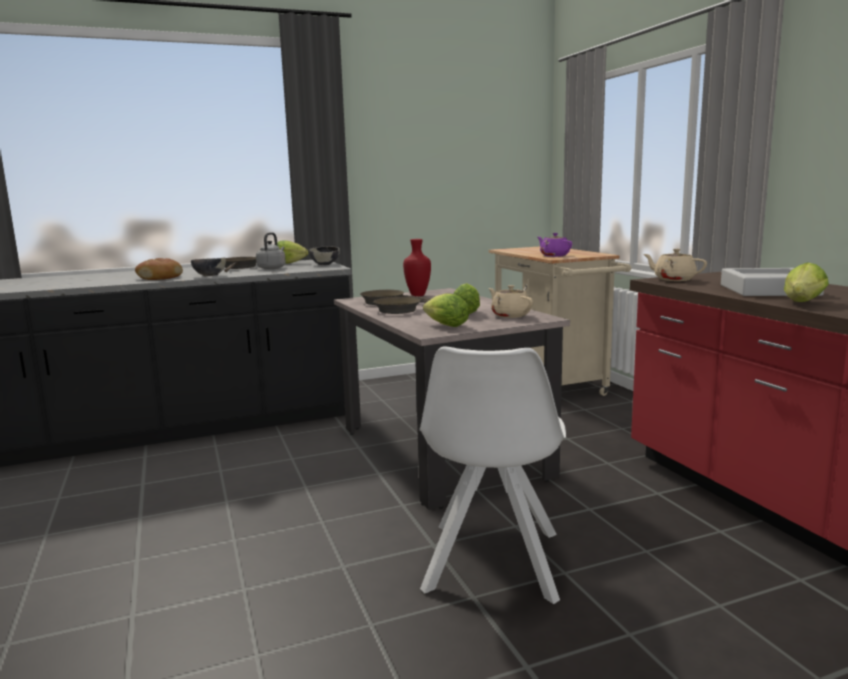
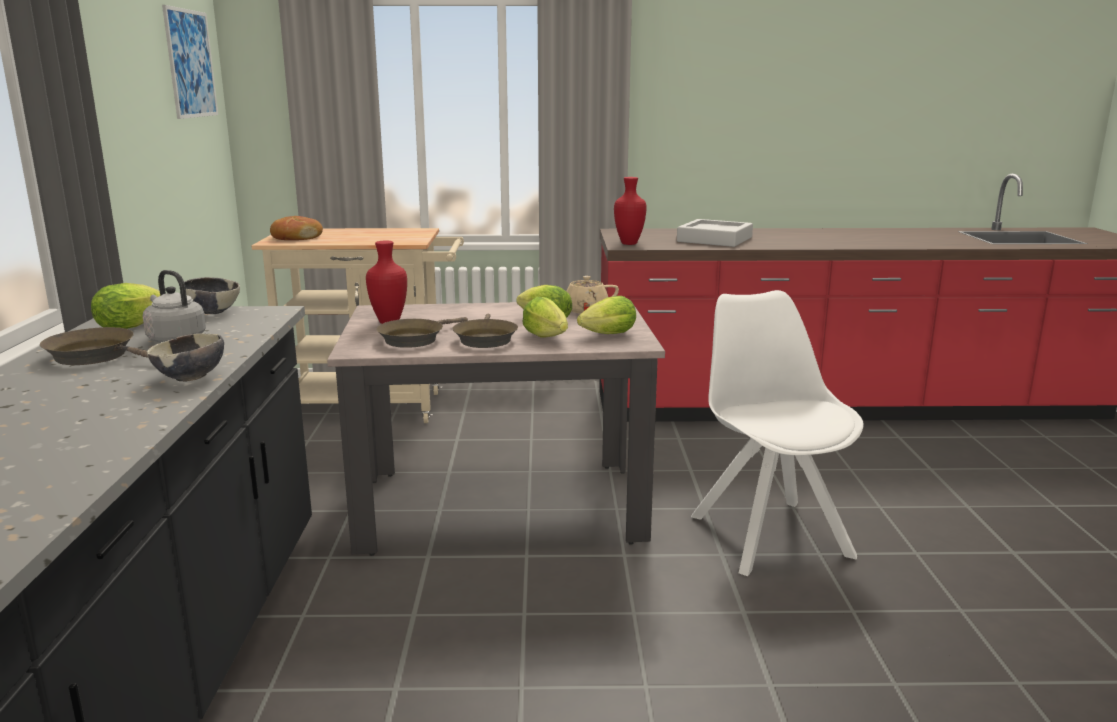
camera: 70 degrees left, 5 degrees up
(160, 277) = (111, 414): bread -> bread (296, 237)
(492, 563) = (768, 533): white chair -> white chair turned 135 degrees counterclockwise
(502, 133) = (190, 64): none -> picture
(554, 255) = (393, 239): purple teapot -> none
(673, 279) = (629, 243): beige teapot -> red vase
(802, 303) = (777, 244): lettuce -> lettuce (548, 338)

